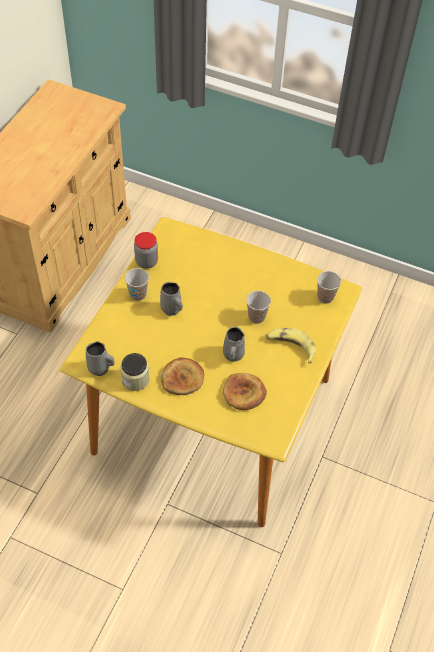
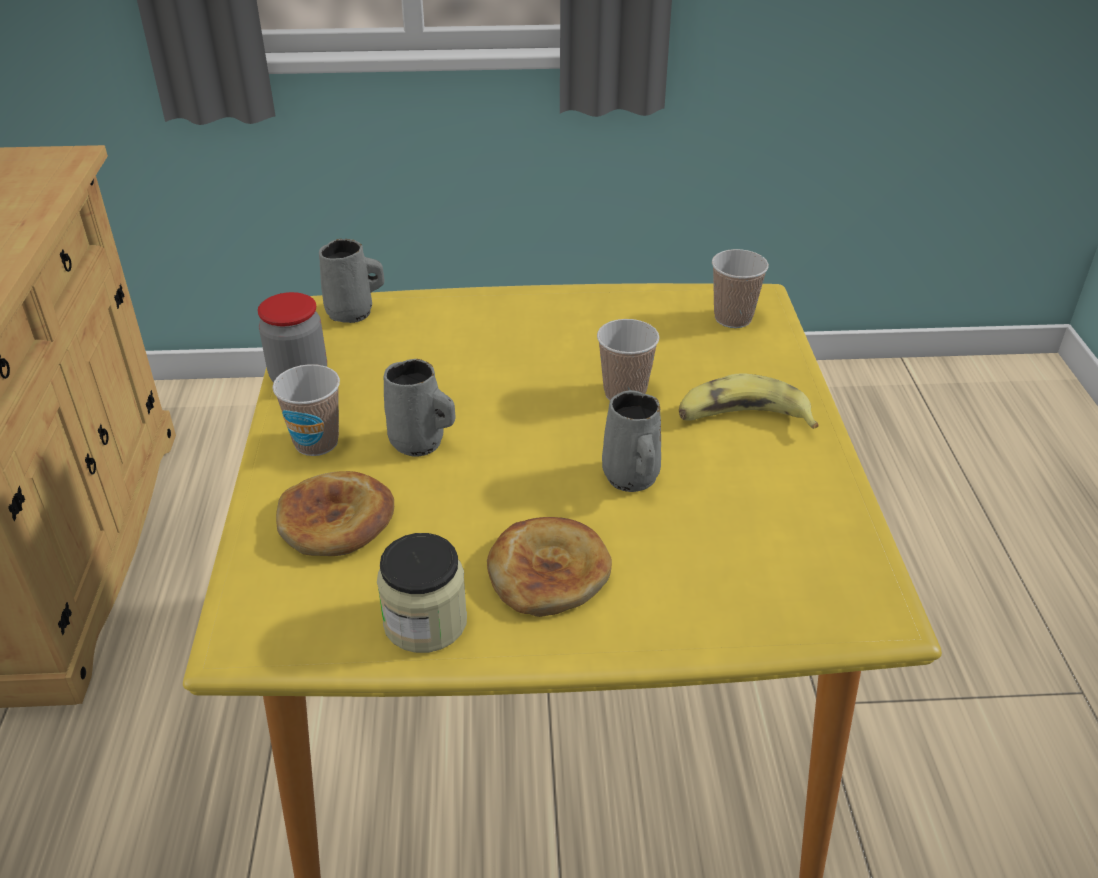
camera: 25 degrees left, 15 degrees down
(100, 368) = (308, 635): grey mug -> grey mug (353, 313)
(244, 393) = (721, 544): bread -> bread (335, 520)

